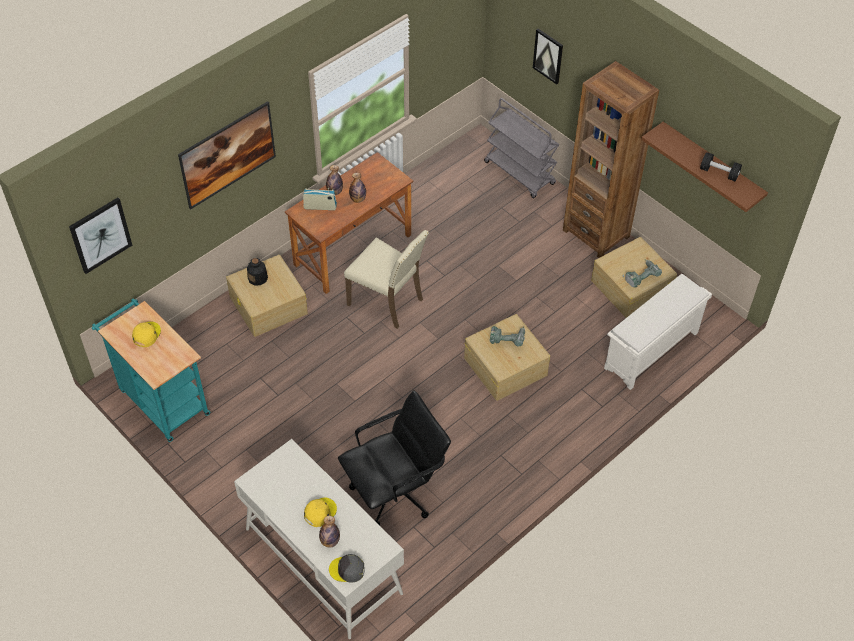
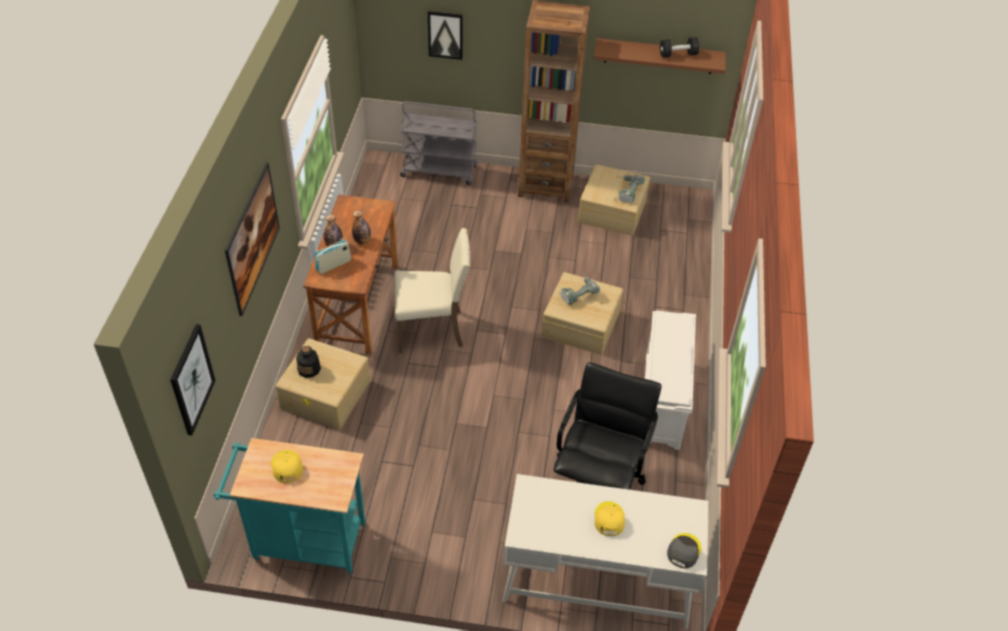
camera: 40 degrees left, 5 degrees down
(330, 541) = (644, 538): bottle -> none
(347, 570) = (683, 551): grey cap -> grey cap turned 150 degrees clockwise
(651, 351) = (675, 249): white shoe rack -> white shoe rack (662, 402)

